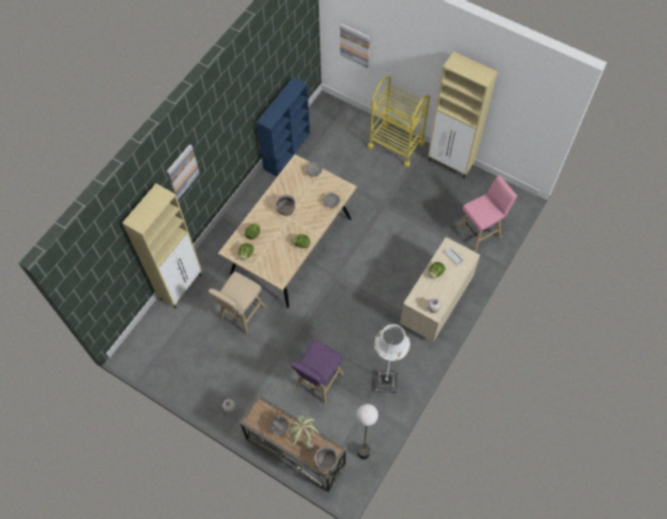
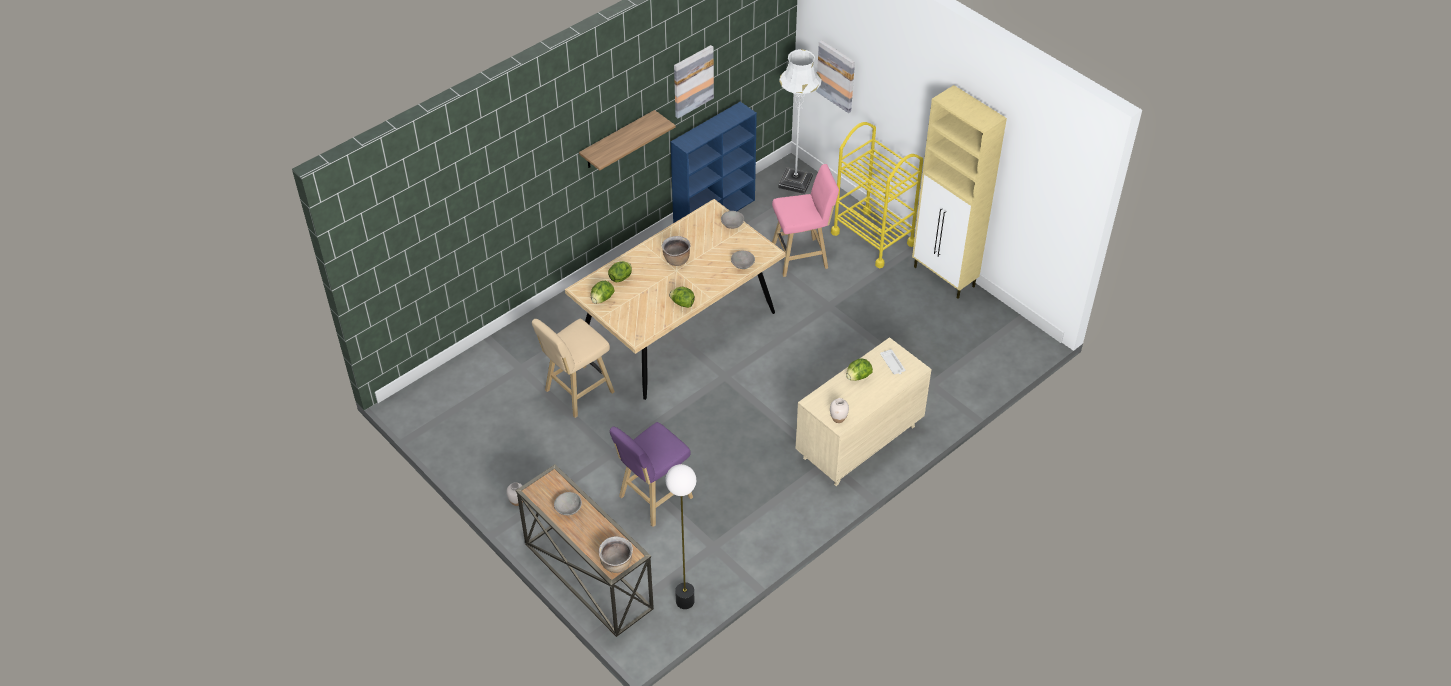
camera: 15 degrees right, 15 degrees down
(181, 287) = (507, 342): beige cabinet -> none
(182, 171) = (543, 158): picture -> picture (693, 81)
(224, 137) = (617, 140): none -> shelf
(304, 439) = (597, 530): potted plant -> none
(386, 381) = (751, 521): white floor lamp -> white floor lamp (795, 182)
(480, 232) = (958, 368): pink stool -> pink stool (802, 257)

